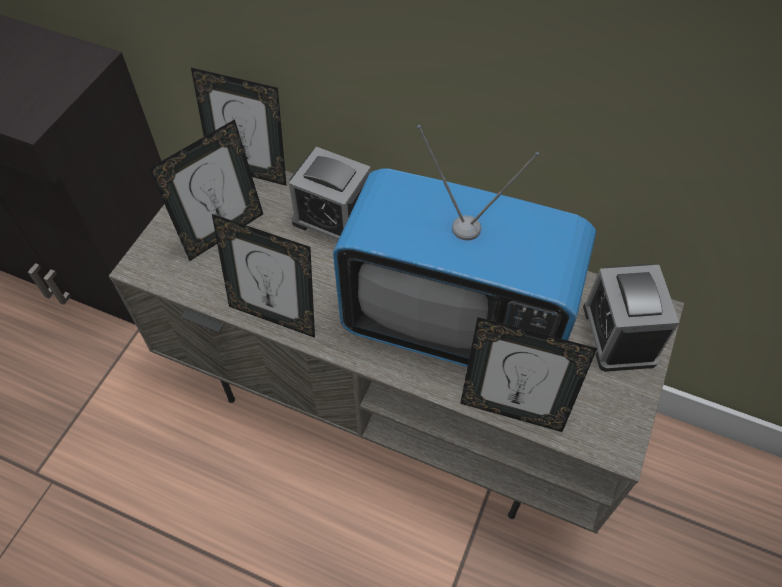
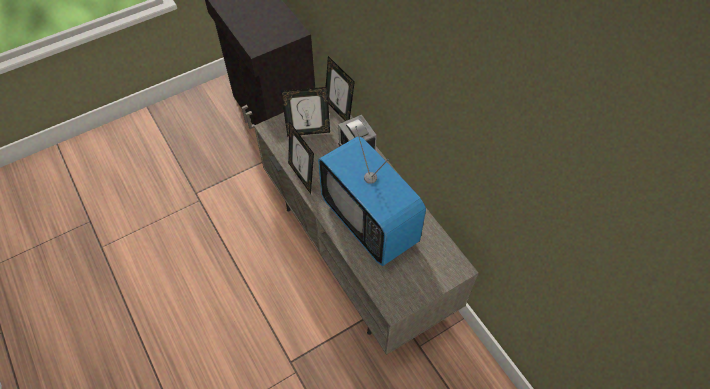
camera: 35 degrees right, 0 degrees up
(512, 410) = (364, 268): picture frame -> none
(619, 334) = (436, 267): alarm clock -> none

